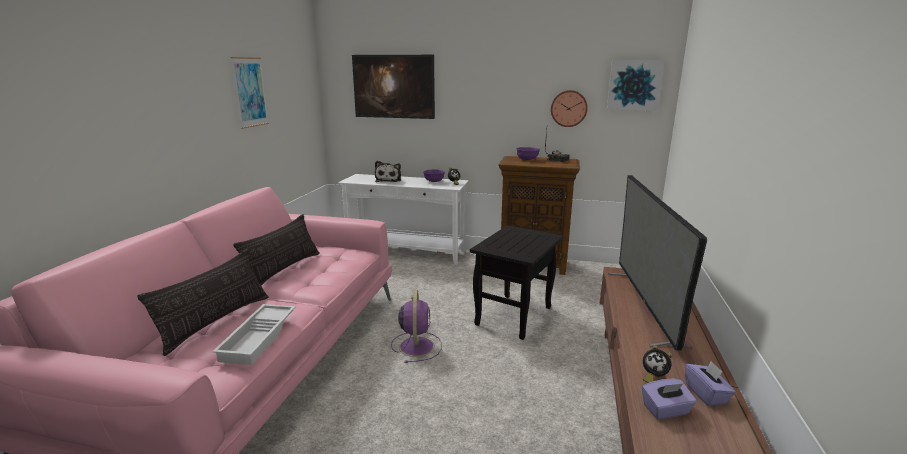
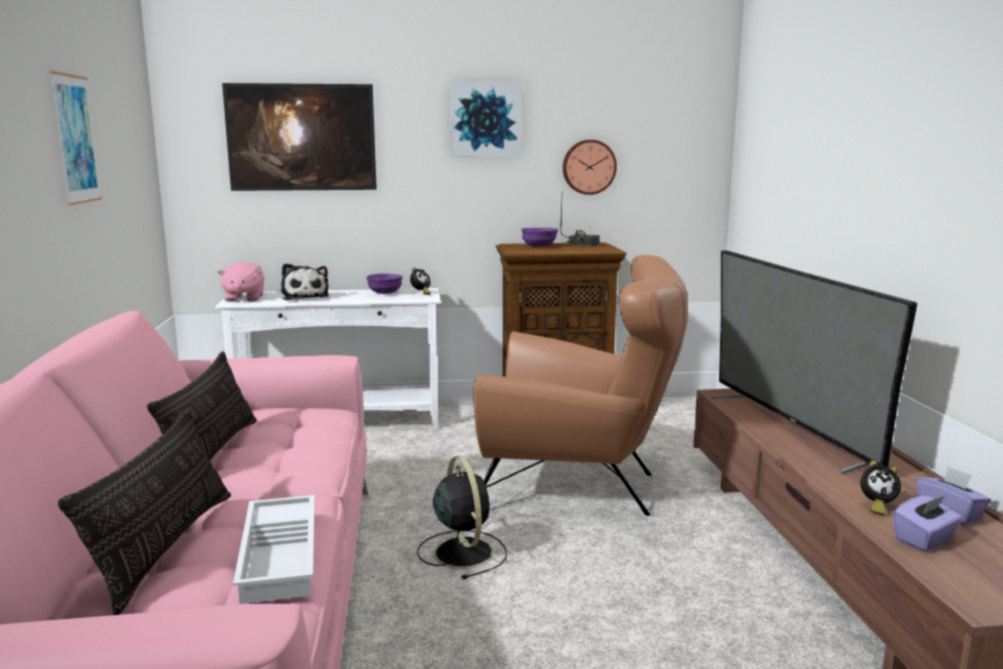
camera: 20 degrees left, 5 degrees down
(357, 178) = (243, 298): none -> pink plush toy
(416, 345) = (462, 552): purple fan -> black fan
(514, 317) = (581, 487): black side table -> brown armchair
(634, 85) = (677, 131): picture -> picture (485, 119)

